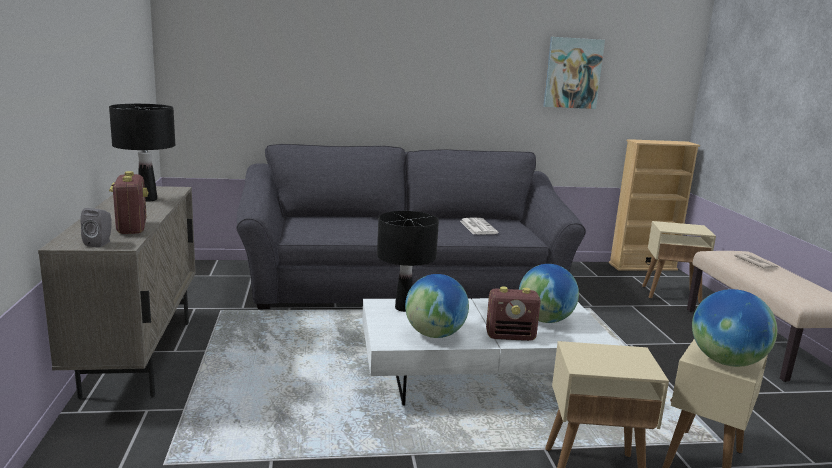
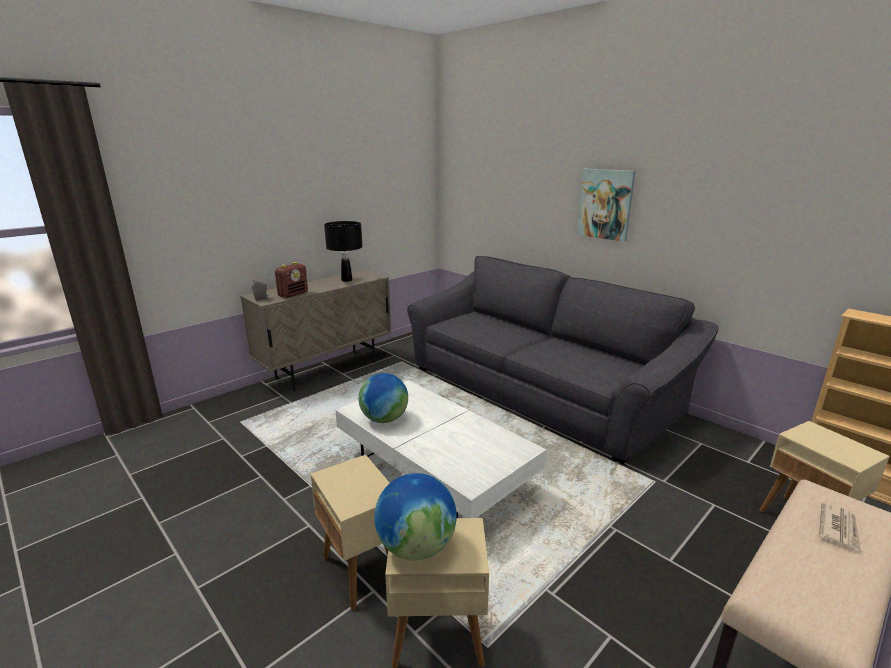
camera: 55 degrees right, 5 degrees up
(404, 308) = (412, 396): black table lamp -> none
(477, 227) = (579, 359): newspaper -> none
(511, 336) = (420, 446): radio -> none
(545, 320) = (473, 450): globe -> none
(572, 73) = (773, 214): picture -> picture (605, 204)

